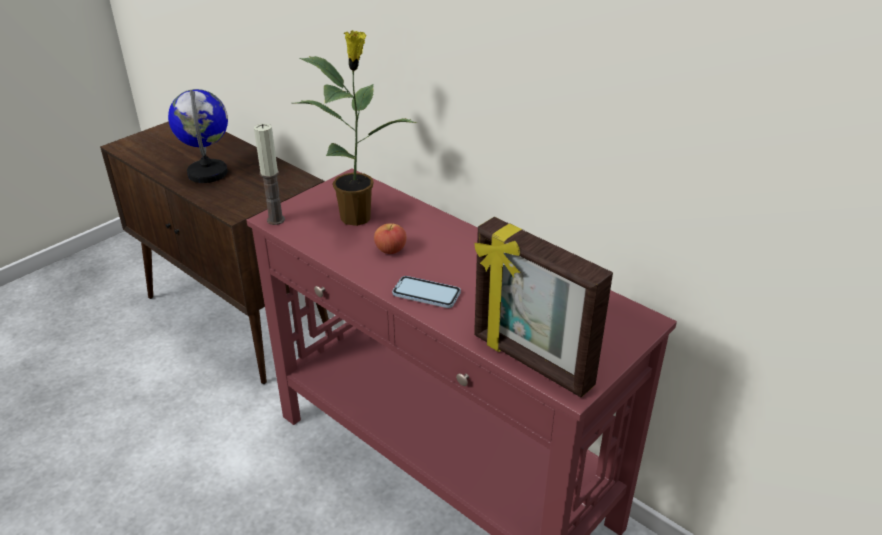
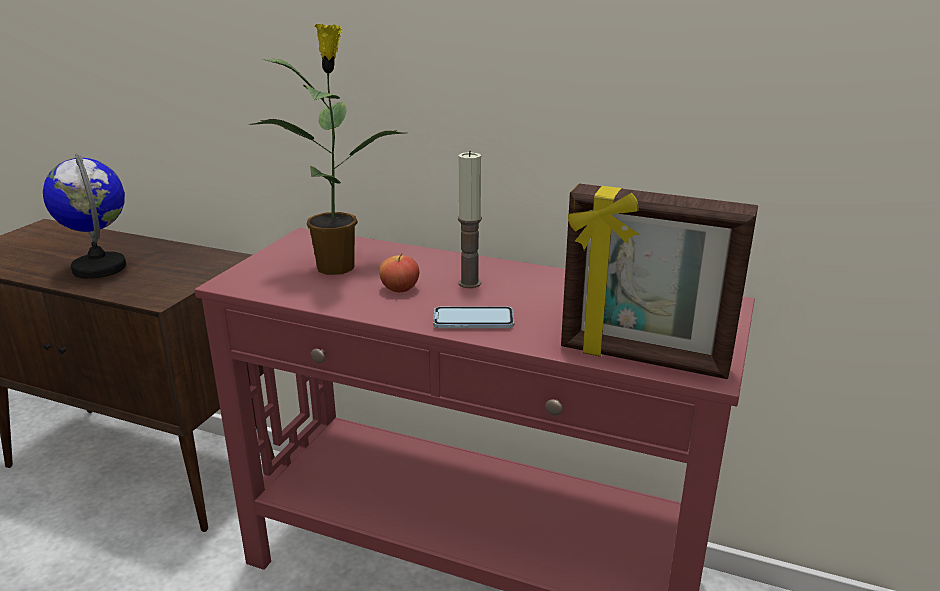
camera: 20 degrees left, 10 degrees down
(276, 220) = (235, 283): candle -> candle (469, 283)

